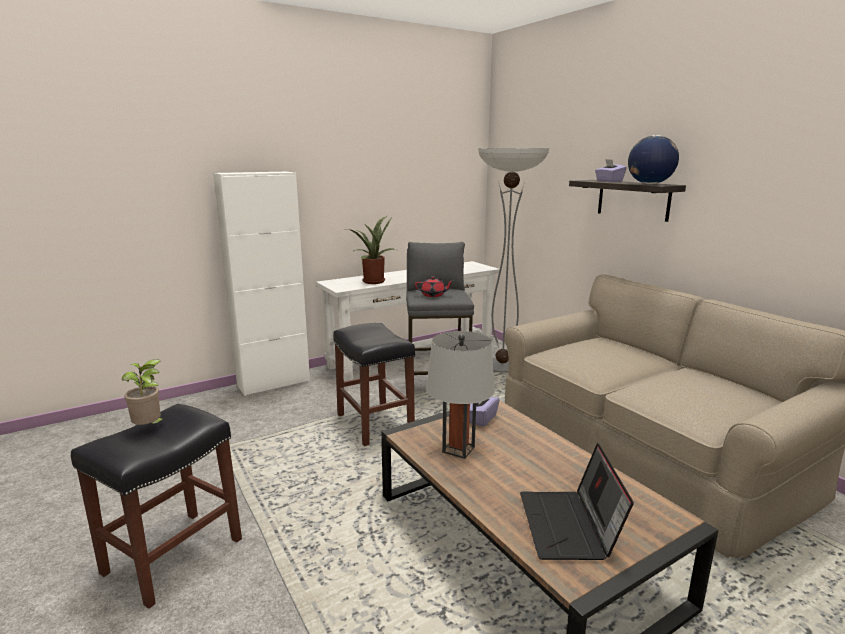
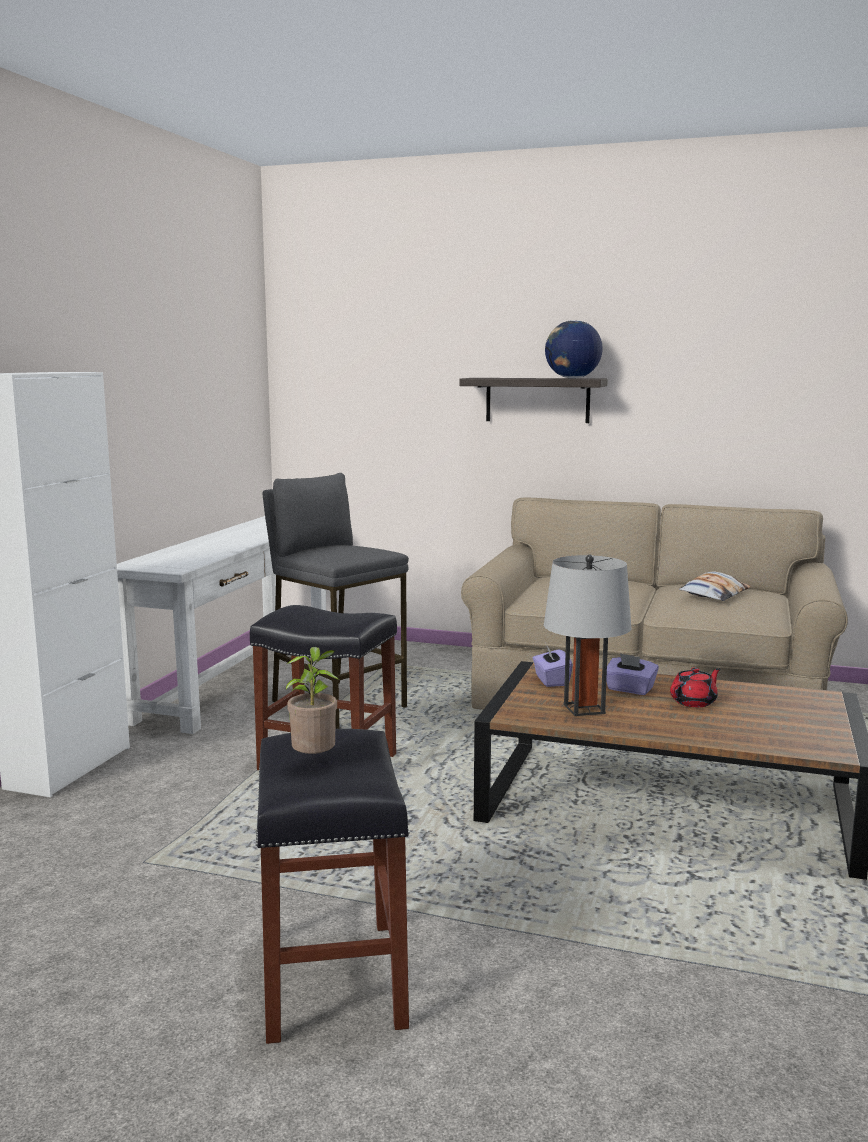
camera: 40 degrees left, 5 degrees down
(372, 281) = (195, 555): potted plant -> none
(433, 295) = (344, 553): red teapot -> red teapot (694, 702)
(502, 365) = (376, 659): floor lamp -> none
(569, 526) = (775, 726): laptop -> none
(608, 181) = (511, 378): purple tissue box -> purple tissue box (629, 689)
(699, 388) = (714, 594): none -> pillow

